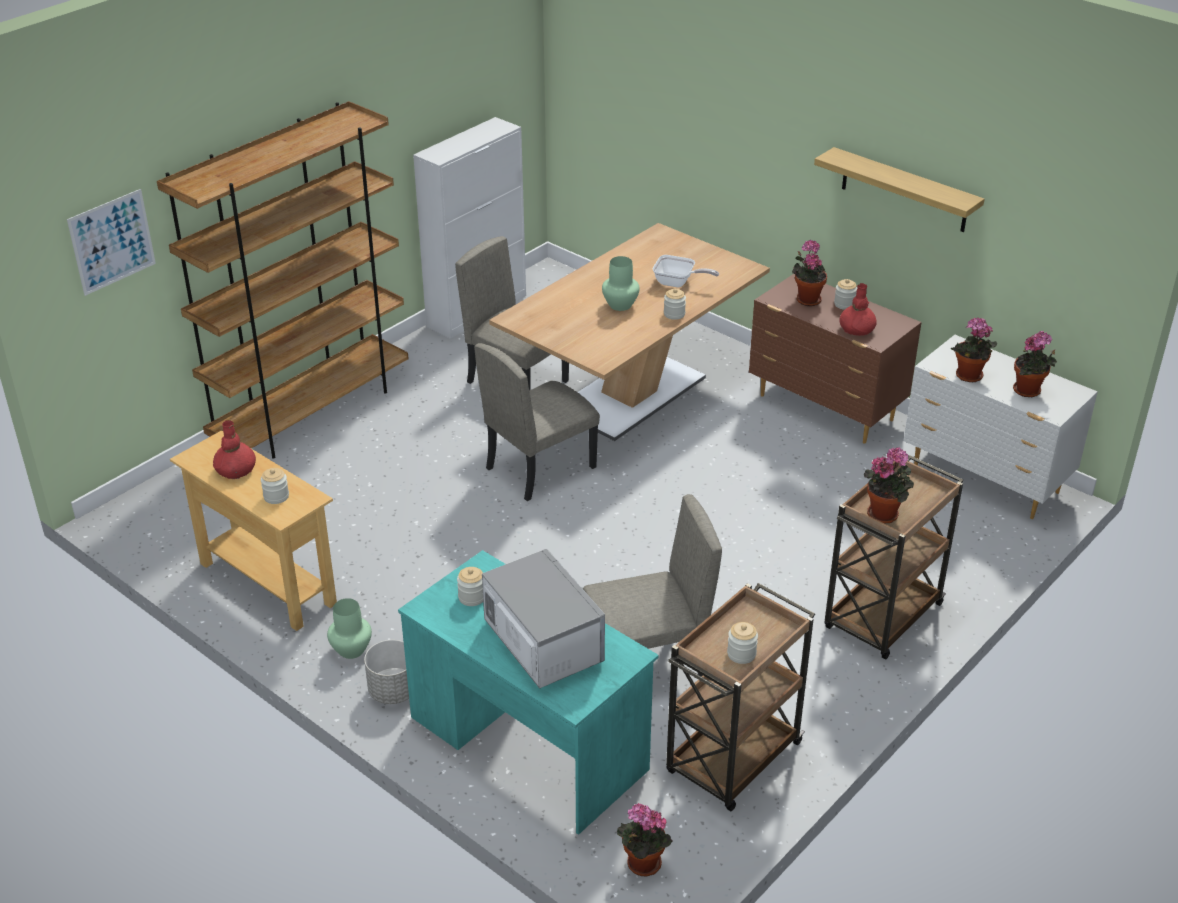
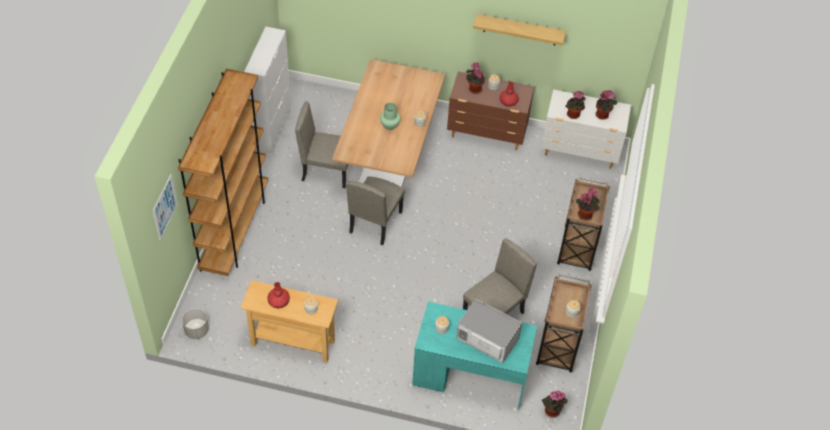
camera: 30 degrees left, 15 degrees up
(352, 649) = (360, 361): green vase -> none
(393, 691) = (394, 375): grey planter -> grey planter (196, 330)
(678, 283) = (408, 100): frying pan -> none

